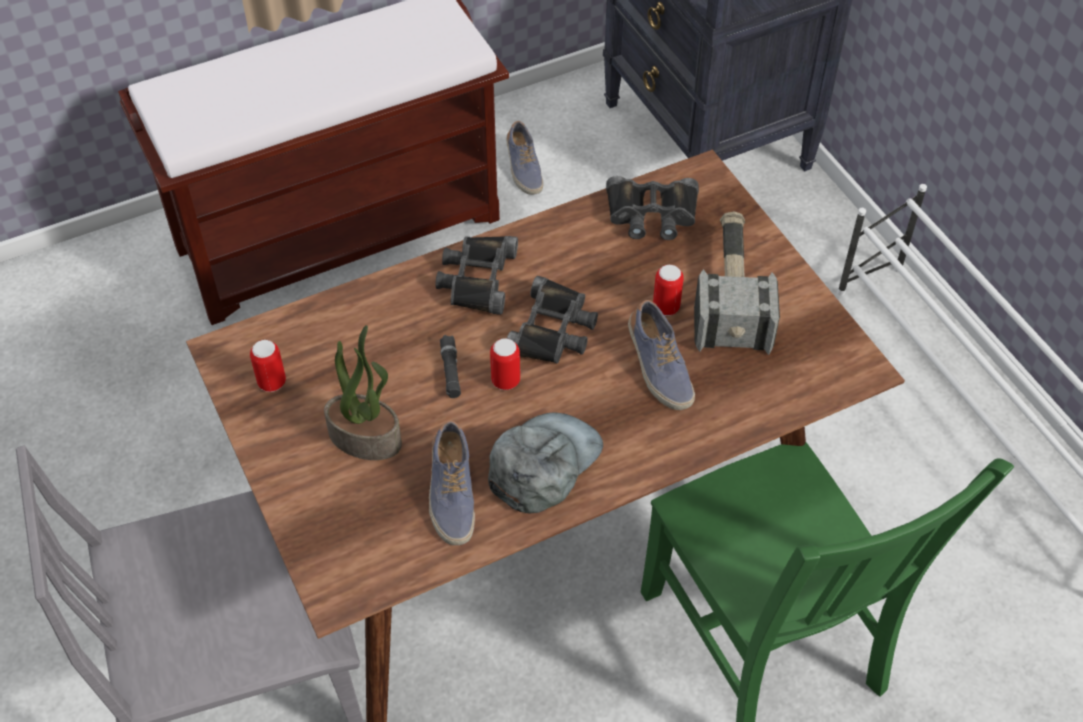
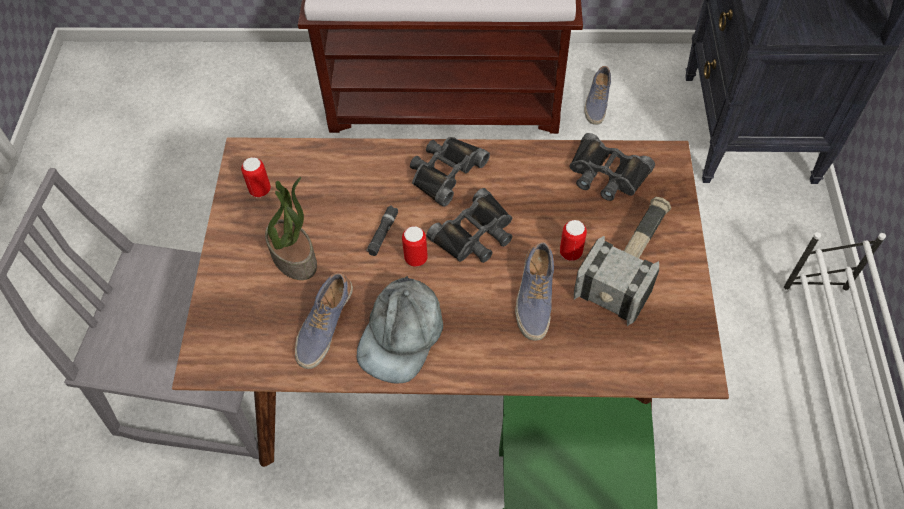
camera: 30 degrees right, 5 degrees up
(542, 464) = (401, 334): grey cap -> grey cap turned 135 degrees clockwise

